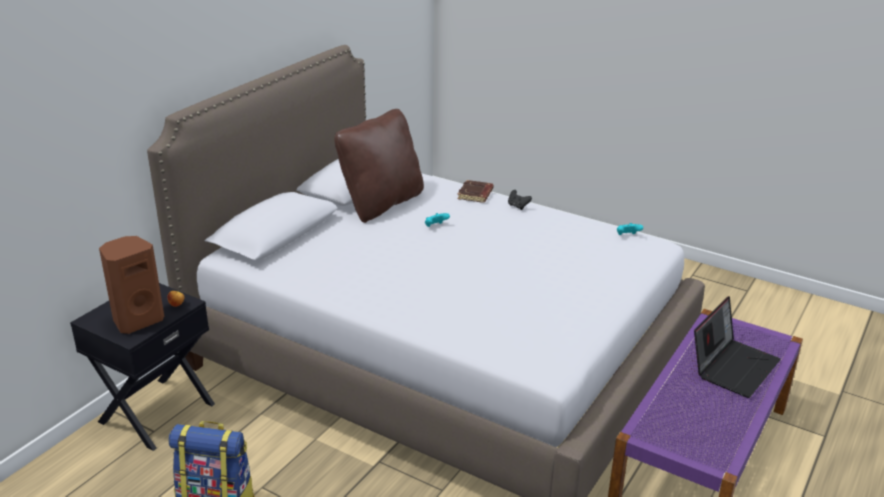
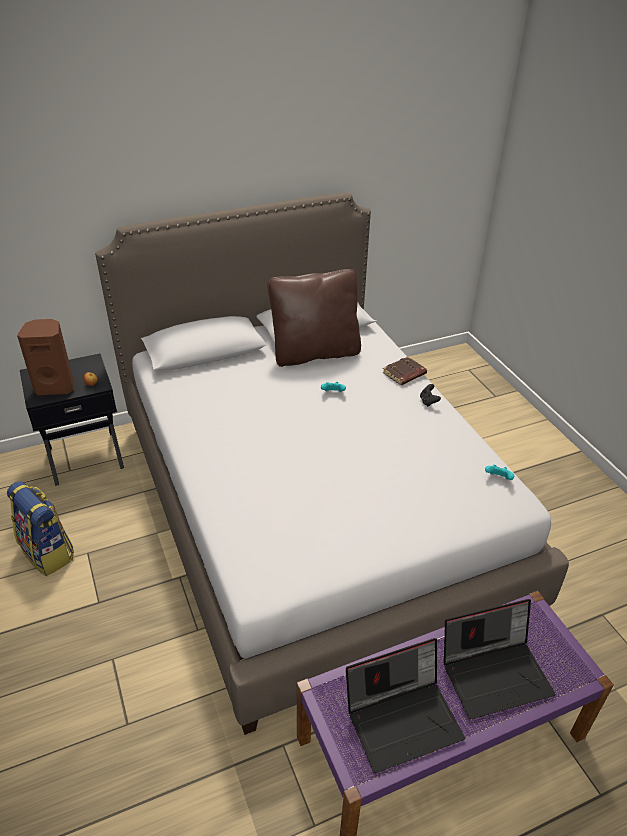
camera: 35 degrees right, 10 degrees up
(709, 419) = (403, 718): none -> laptop

